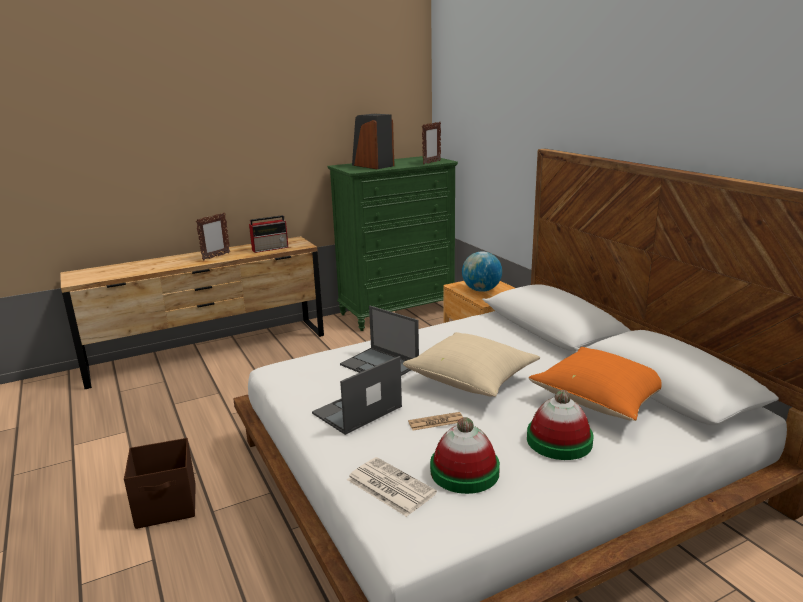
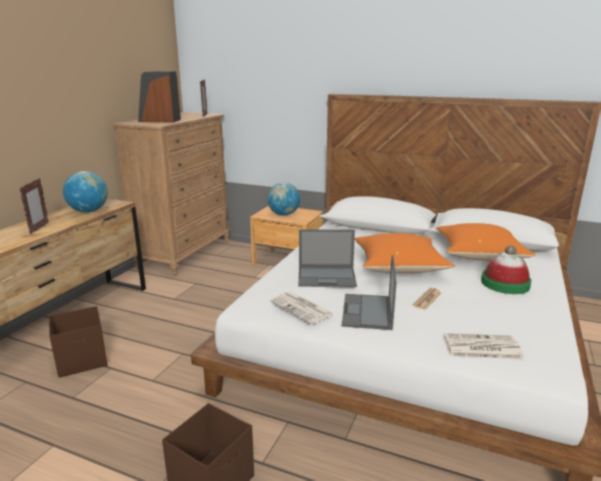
camera: 40 degrees left, 0 degrees up
(211, 379) = (83, 360): none -> brown storage box
(271, 248) = (89, 211): radio -> globe
(307, 385) = (302, 308): none -> newspaper
(397, 312) = (185, 254): green dresser -> brown dresser
(464, 471) = (498, 319): hat -> none
(472, 381) = (399, 267): beige pillow -> orange pillow

